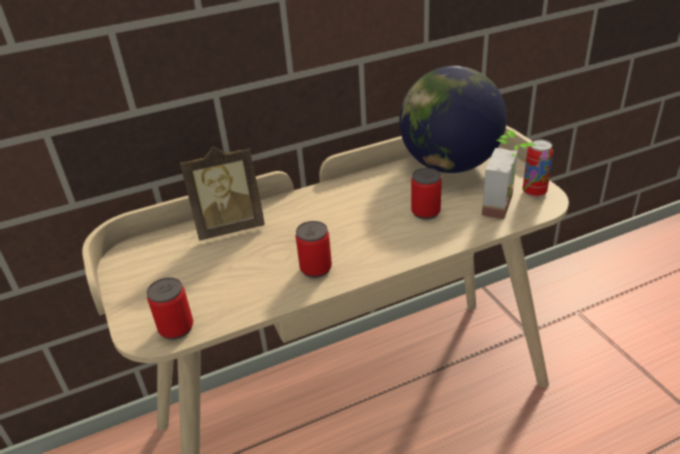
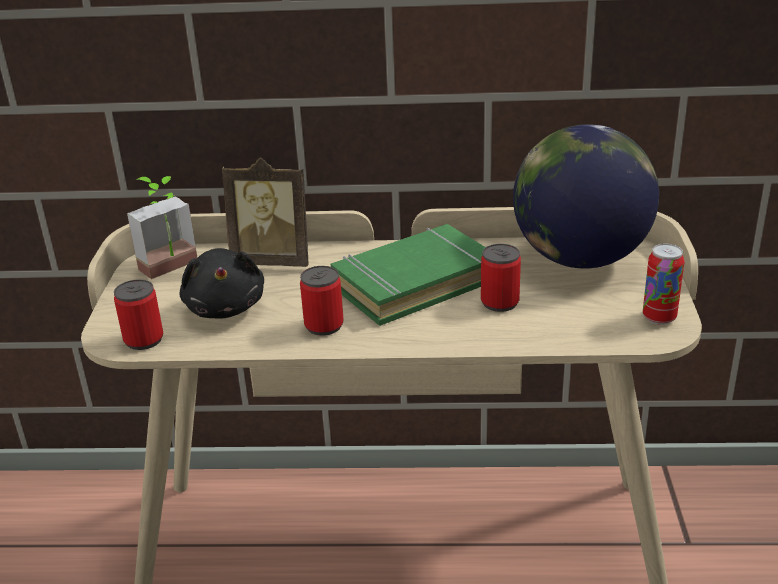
camera: 25 degrees right, 5 degrees down
(224, 278) = (225, 307): none -> black plush toy
(353, 214) = (414, 283): none -> green book
(506, 206) = (606, 323): potted plant -> potted plant (174, 269)

